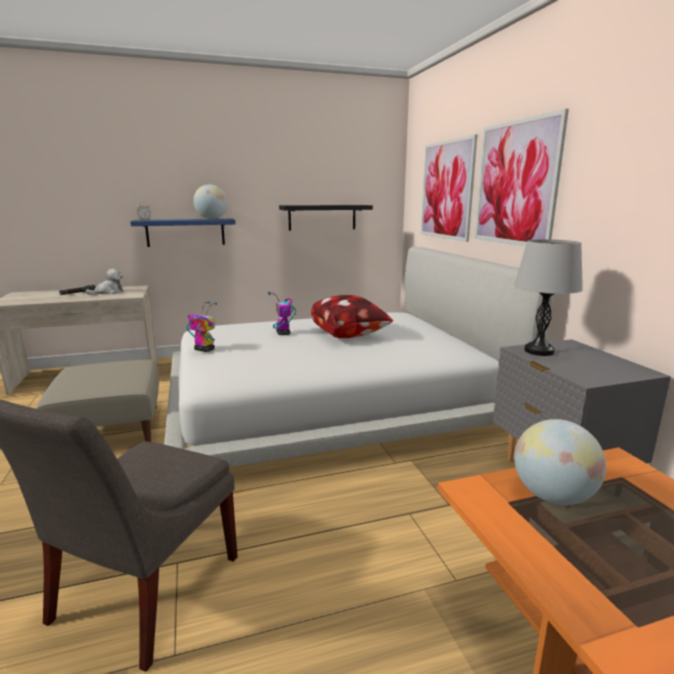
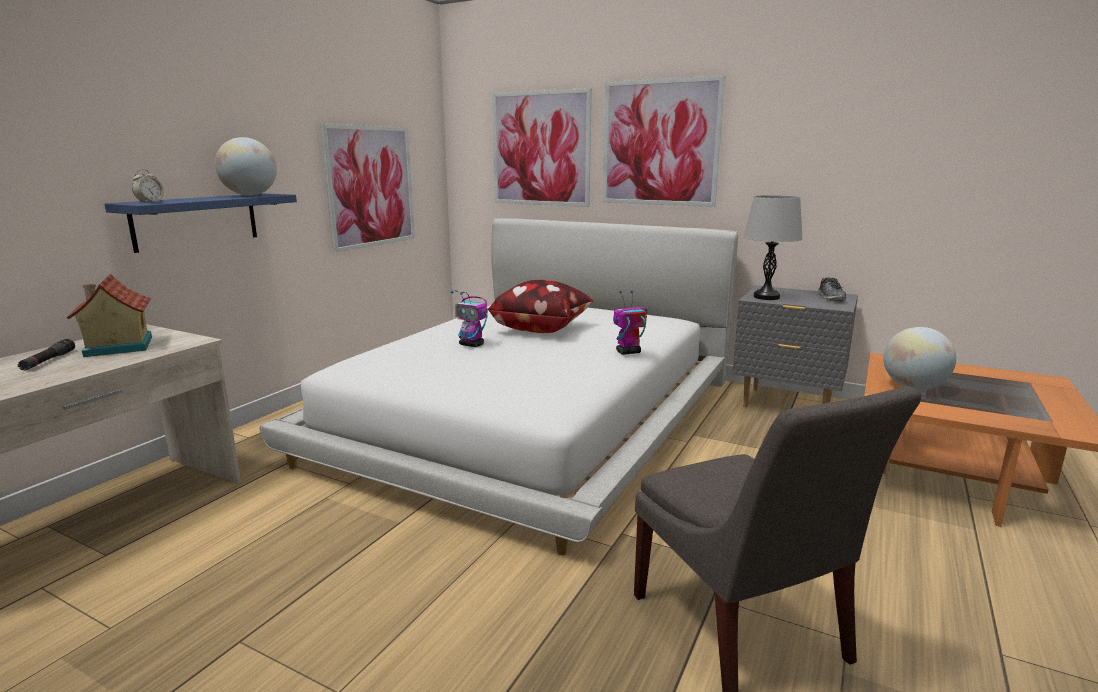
camera: 45 degrees left, 0 degrees up
(108, 292) = (117, 347): plush toy -> toy house
(111, 430) = (340, 556): beige ottoman -> none
(204, 350) = (435, 385): toy robot -> toy robot (627, 352)
(322, 217) = (371, 186): black shelf -> picture
(613, 370) = (830, 298): none -> shoe

